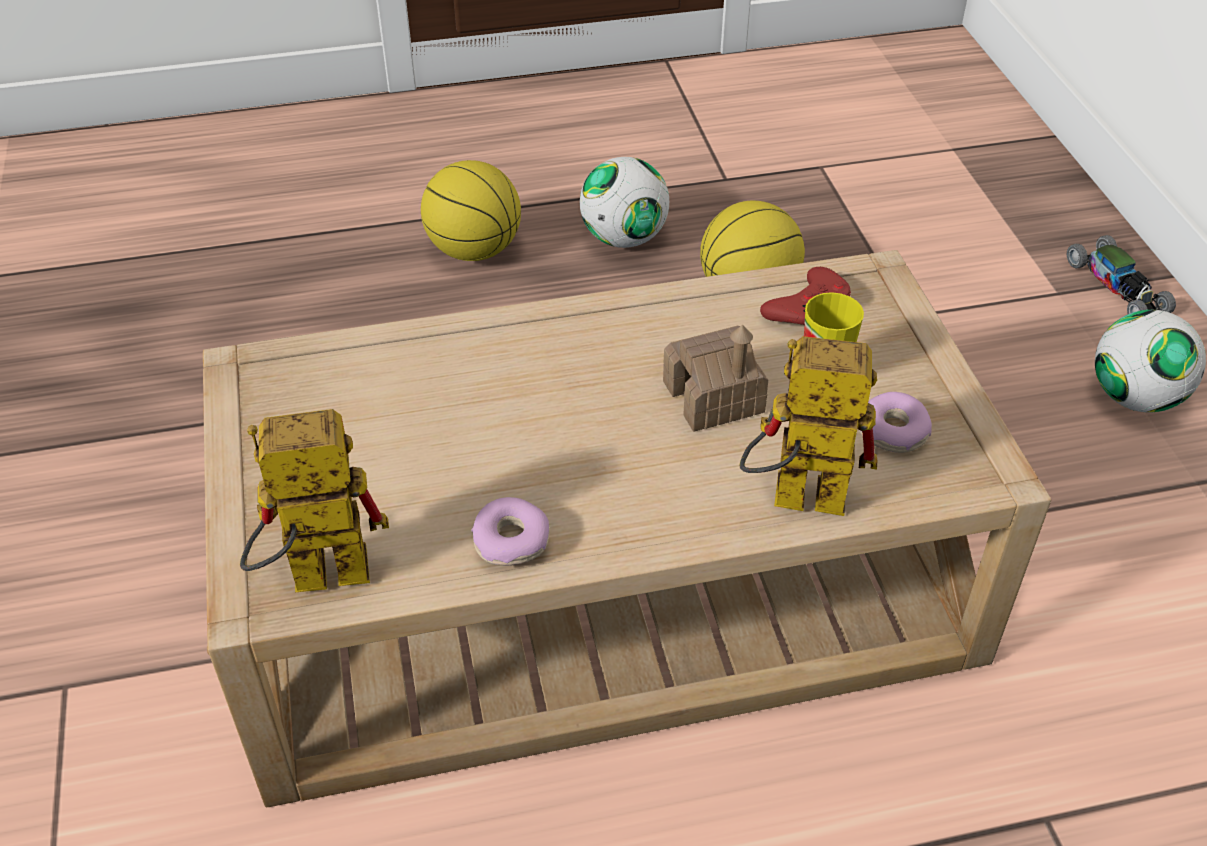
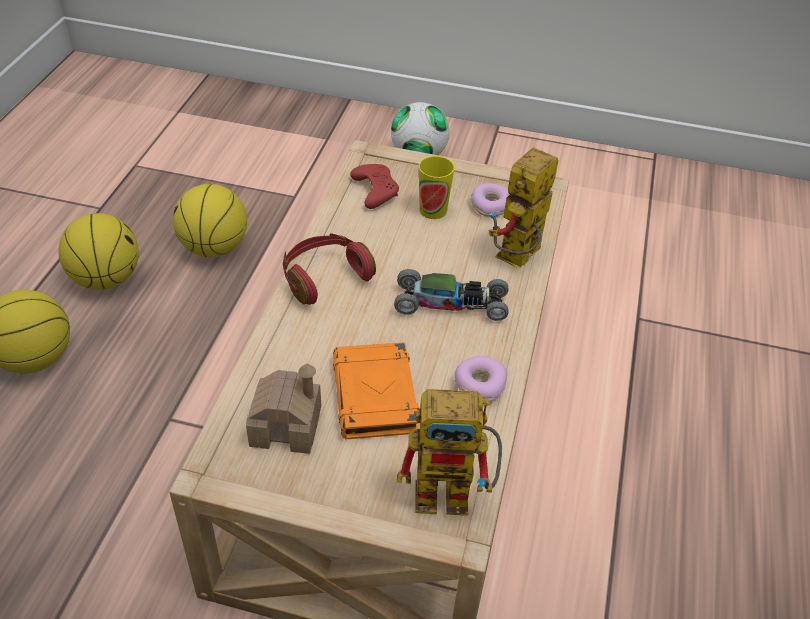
camera: 65 degrees left, 0 degrees up
(313, 579) = (455, 493): toy robot -> toy robot turned 105 degrees counterclockwise
(430, 452) = (375, 396): none -> orange book
(600, 328) = (324, 277): none -> red headphones
(624, 238) = (106, 278): football -> basketball
(713, 397) = (418, 256): toy house -> toy house (286, 426)
(1117, 287) = (341, 119): toy car -> toy car (451, 303)

